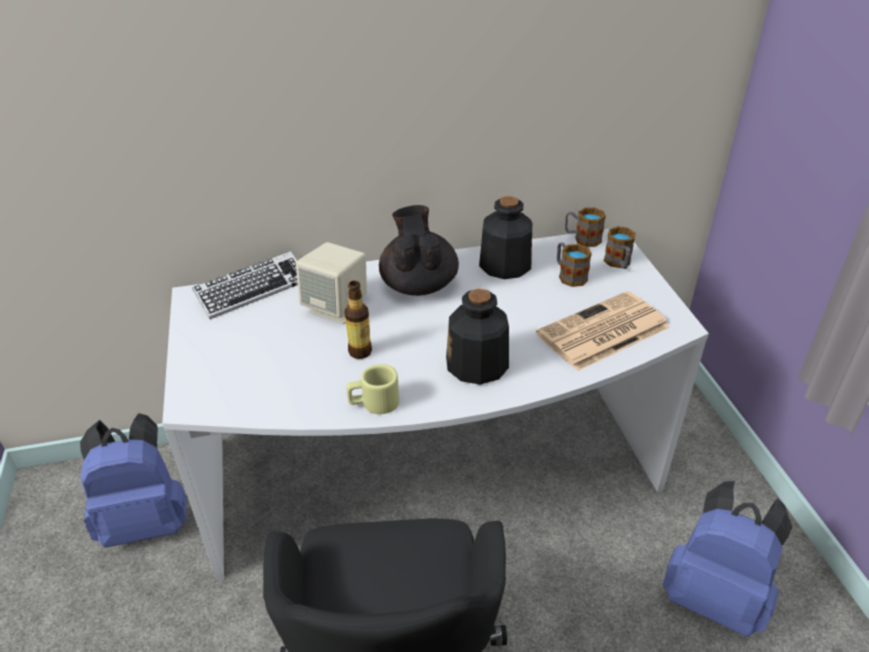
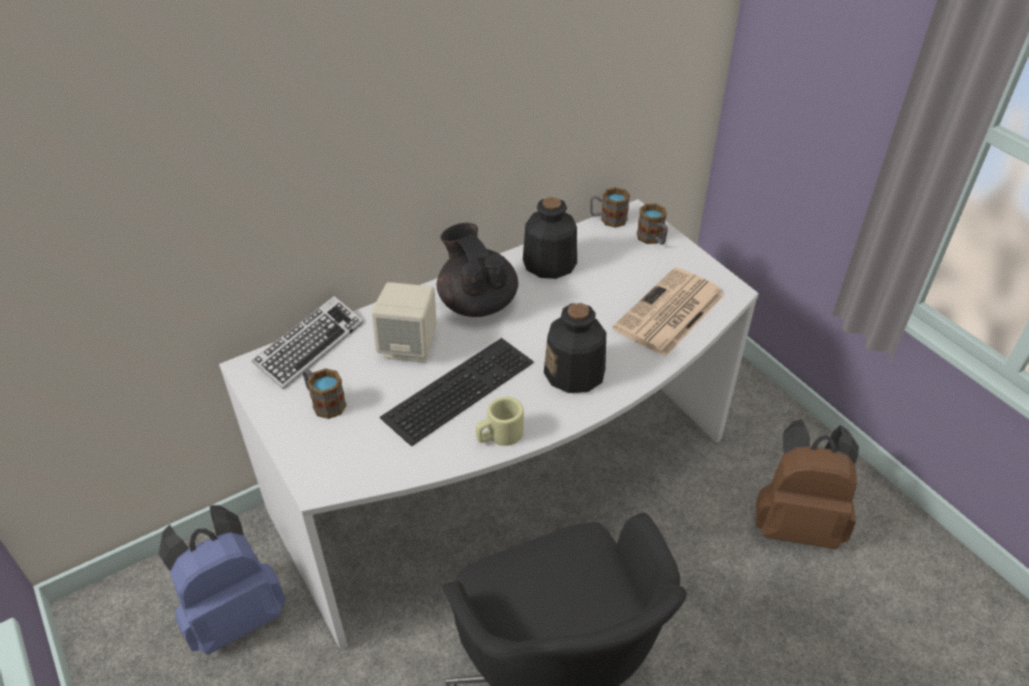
camera: 20 degrees left, 5 degrees up
(360, 352) = (458, 387): bottle -> keyboard
(569, 275) = (614, 261): mug -> mug (324, 402)
(714, 597) = (796, 523): blue backpack -> brown backpack

